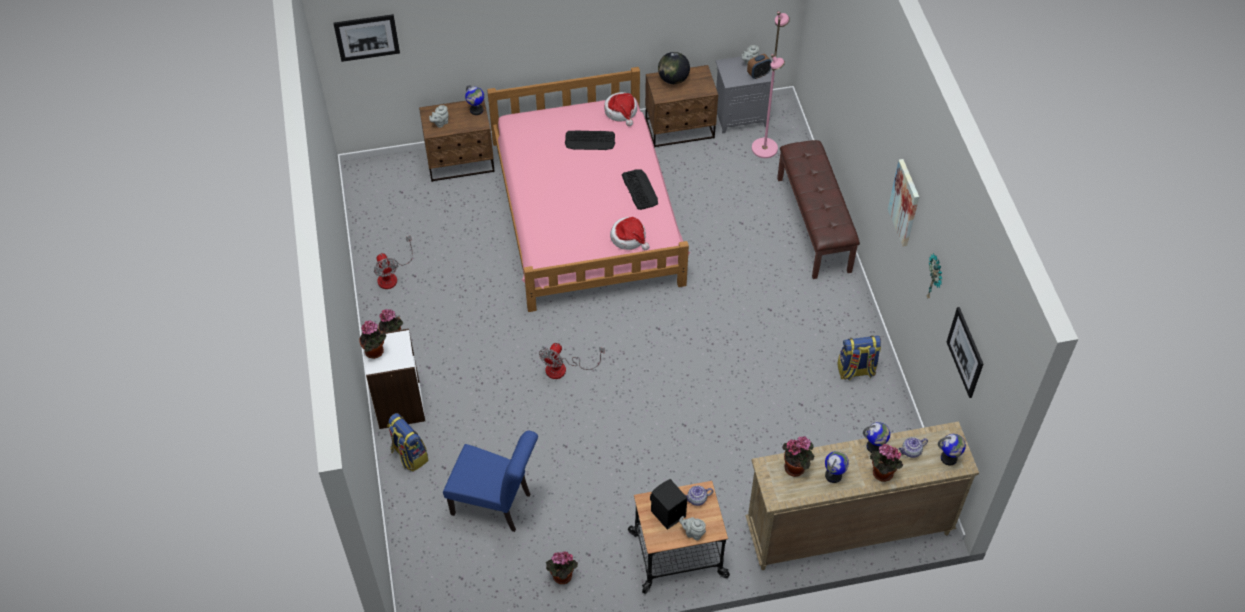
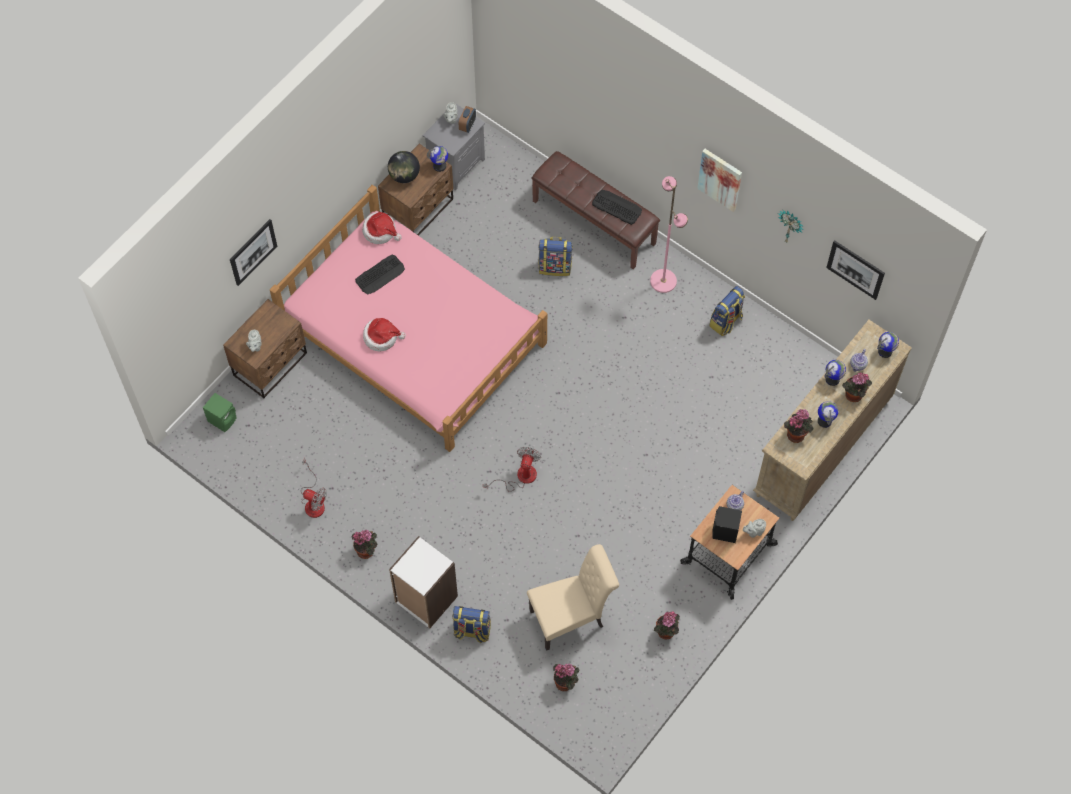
camera: 40 degrees left, 10 degrees up
(367, 37) = (176, 321): picture -> picture (253, 252)
(376, 352) = (413, 572): potted plant -> potted plant (566, 682)
(388, 176) = (223, 419): none -> green speaker
(476, 110) = (273, 314): globe -> globe (439, 166)
(496, 505) = (571, 617): blue chair -> beige chair
(563, 369) = (519, 477): fan -> fan turned 150 degrees counterclockwise
(629, 238) = (489, 337): hat -> hat (381, 337)
(639, 189) = (459, 290): keyboard -> keyboard (616, 207)
(749, 235) = (555, 266): none -> backpack
(765, 148) = (500, 181): pink floor lamp -> pink floor lamp (663, 280)

